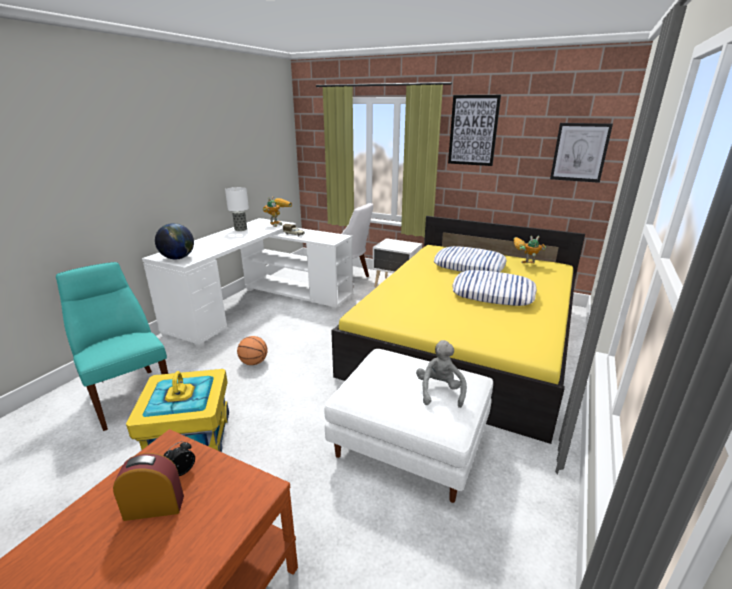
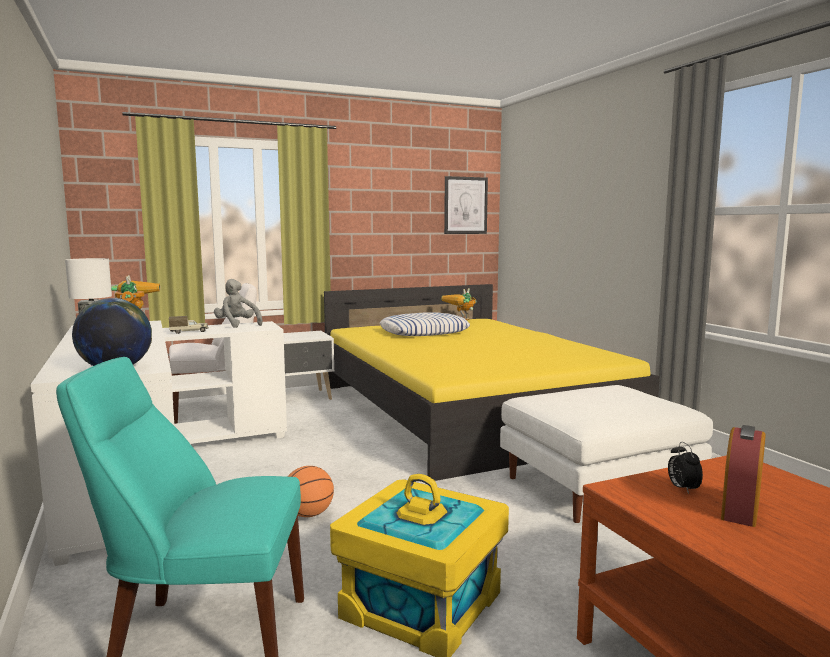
camera: 50 degrees left, 15 degrees down
(439, 391) = (628, 396): grey plush toy -> grey plush toy (237, 325)
(473, 130) = (360, 184): picture -> none
(493, 294) = (497, 341): pillow -> none

